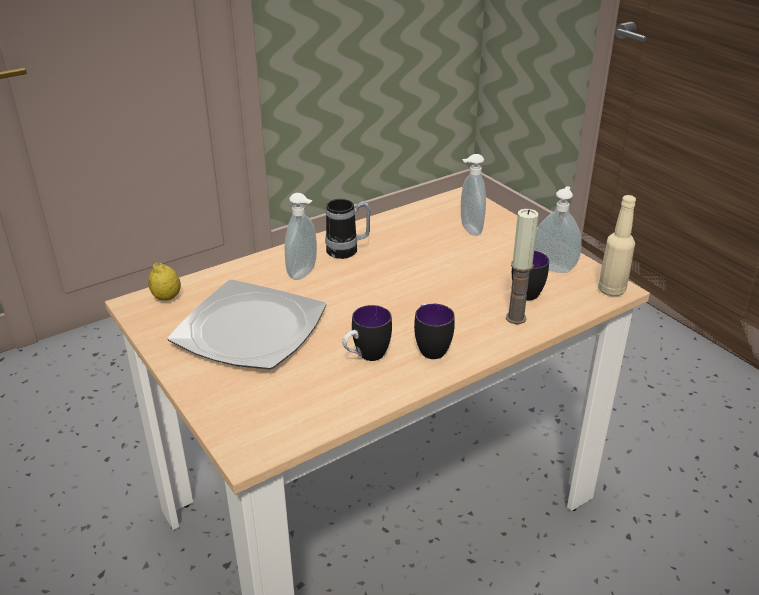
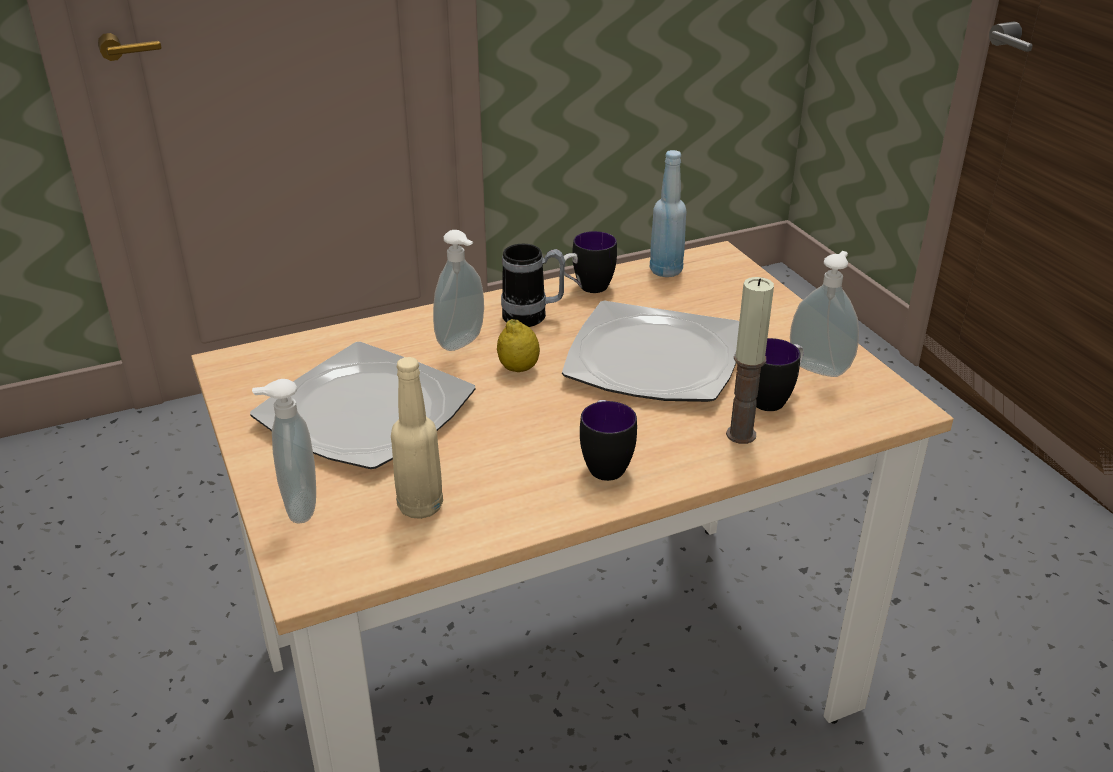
camera: 10 degrees right, 0 degrees up
(167, 298) = (271, 358): lemon -> lemon (518, 369)
(366, 357) = (511, 466): mug -> mug (586, 289)
(431, 210) = (666, 271): none -> blue bottle
(439, 272) = (651, 359): none -> plate
(469, 230) = (712, 303): soap dispenser -> soap dispenser (297, 507)
(611, 290) = (895, 409): beige bottle -> beige bottle (420, 506)

